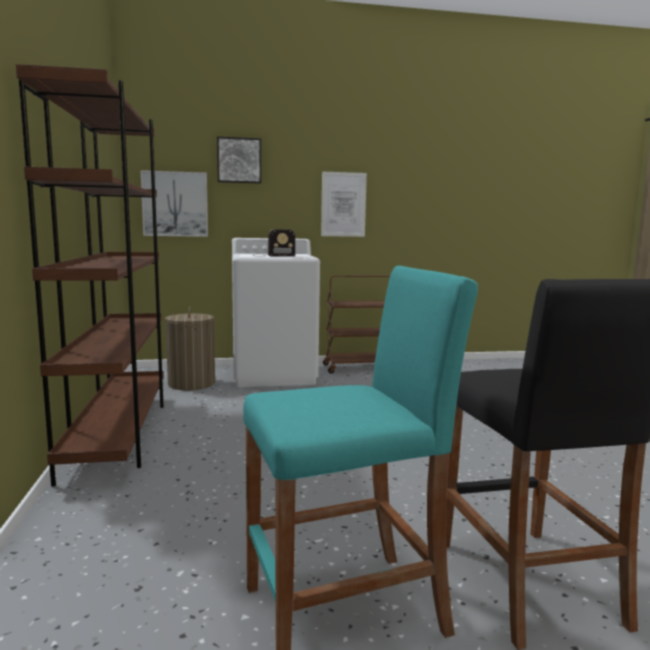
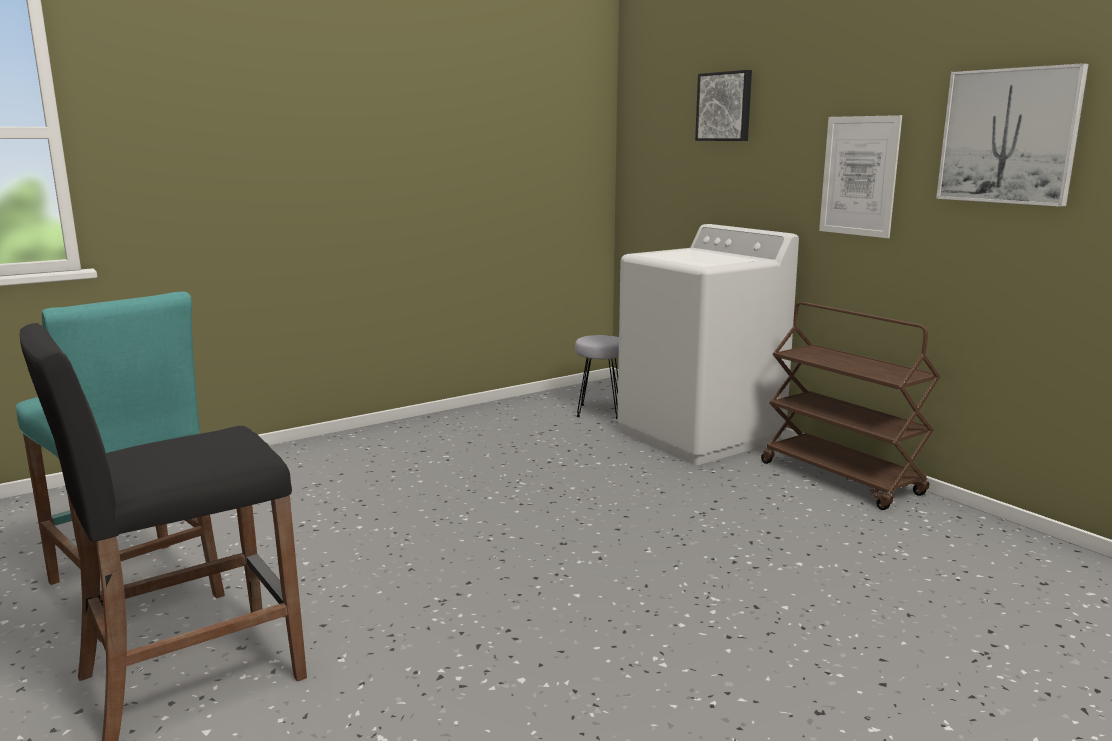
camera: 65 degrees right, 5 degrees up
(119, 434) = (422, 427): brown bookcase -> none
(175, 204) = (658, 172): picture -> picture (1009, 136)
(191, 383) = (599, 411): laundry basket -> grey stool
(271, 255) = (681, 257): radio -> none

